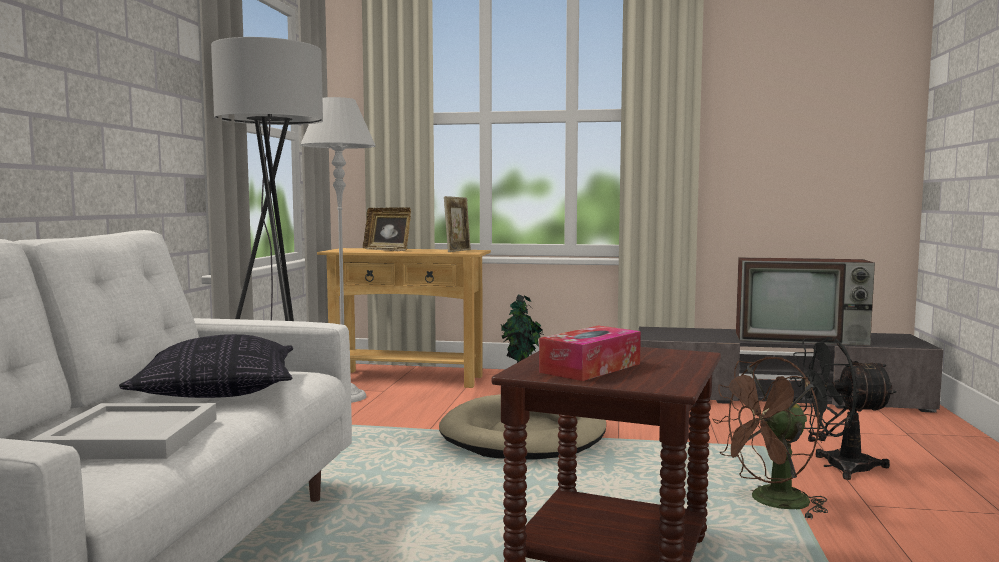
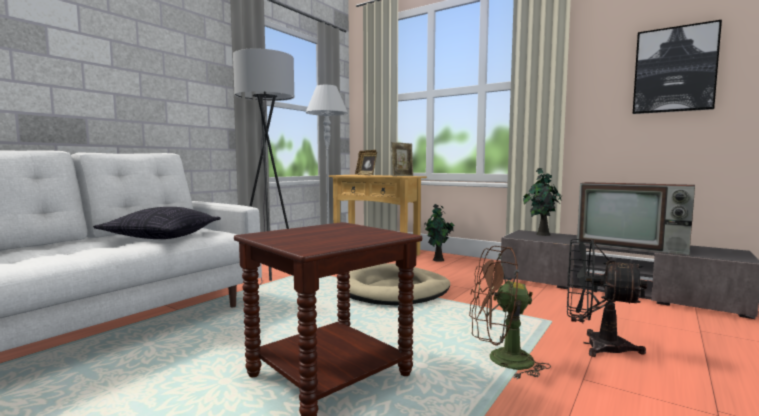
camera: 25 degrees right, 0 degrees up
(130, 436) = (69, 251): white tray -> none
(590, 368) = (302, 236): tissue box -> none
(679, 331) = (541, 234): none -> potted plant
(822, 114) = (674, 70): none -> picture

